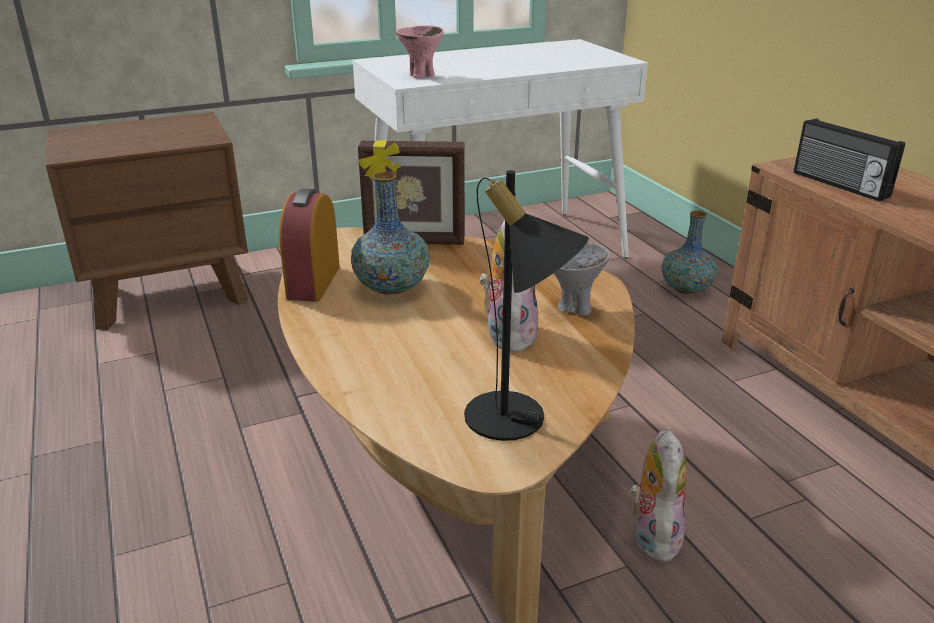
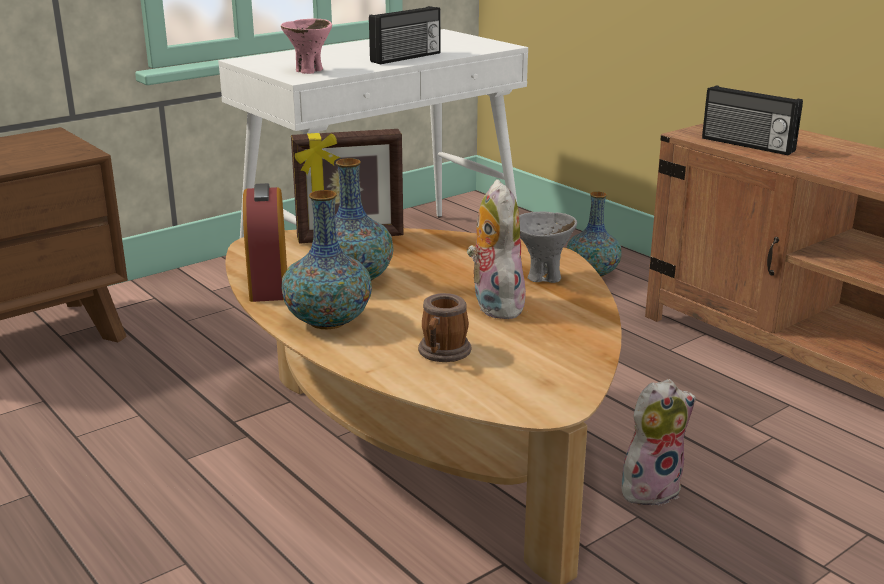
camera: 15 degrees left, 5 degrees down
(341, 330) = (328, 321): none -> vase
(427, 383) = (442, 353): none -> mug
(517, 422) = (546, 373): black table lamp -> none
(522, 67) = (407, 57): none -> radio
(652, 535) = (650, 488): plush toy -> plush toy turned 75 degrees clockwise

